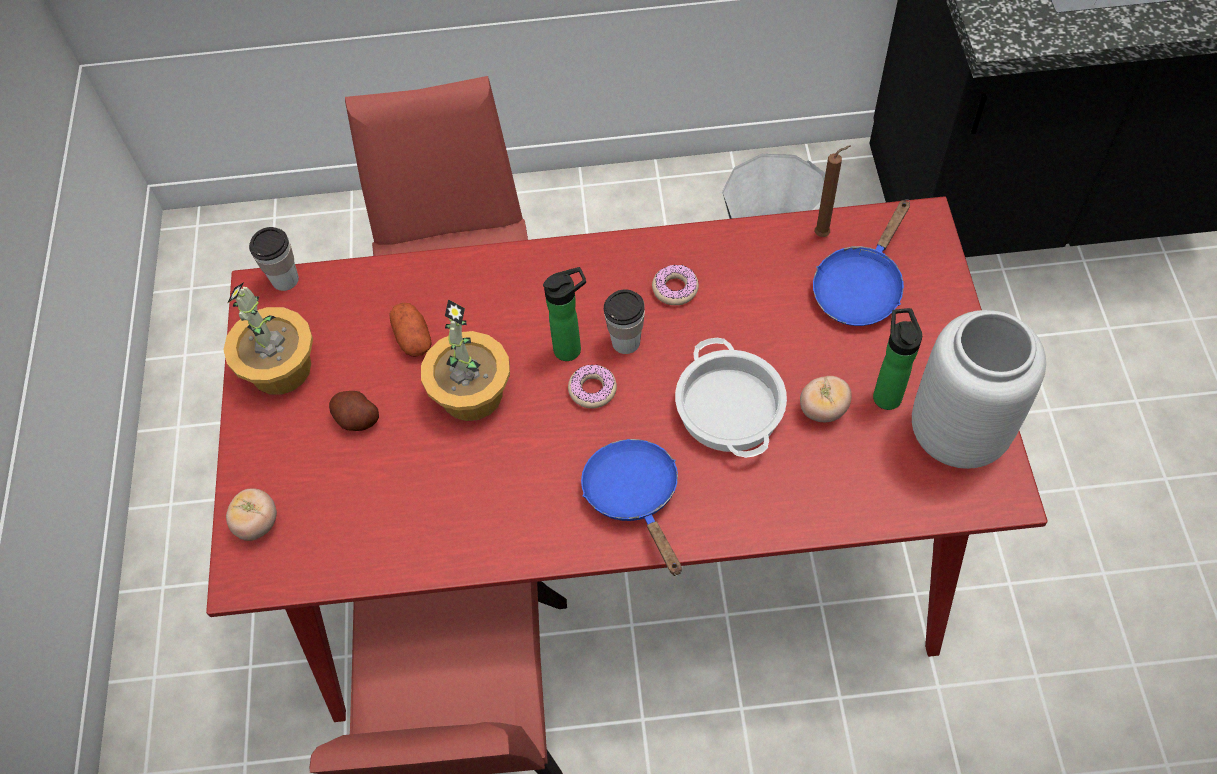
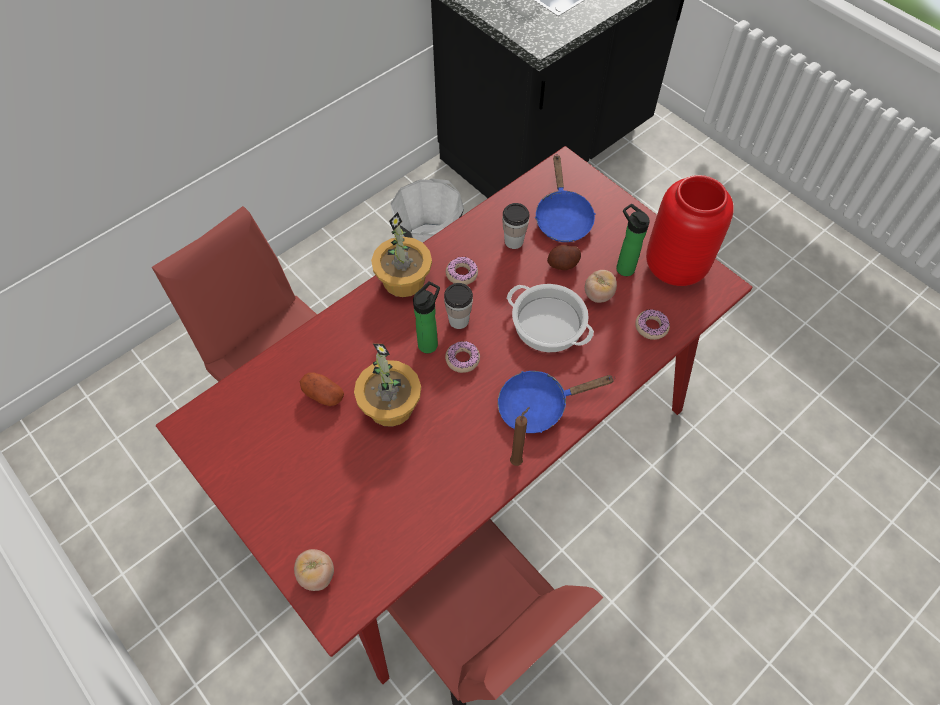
camera: 40 degrees left, 0 degrees up
(281, 369) = (248, 466): potted plant -> potted plant (404, 280)
(285, 280) = (201, 408): cup -> cup (514, 241)
(357, 419) = (328, 466): potato -> potato (563, 264)
(635, 497) = (539, 405): blue frying pan -> blue frying pan turned 45 degrees counterclockwise
(824, 234) = (519, 199): brown candle -> brown candle (517, 460)
(857, 490) = (651, 327): none -> donut
(955, 433) = (674, 268): grey vase -> red vase

